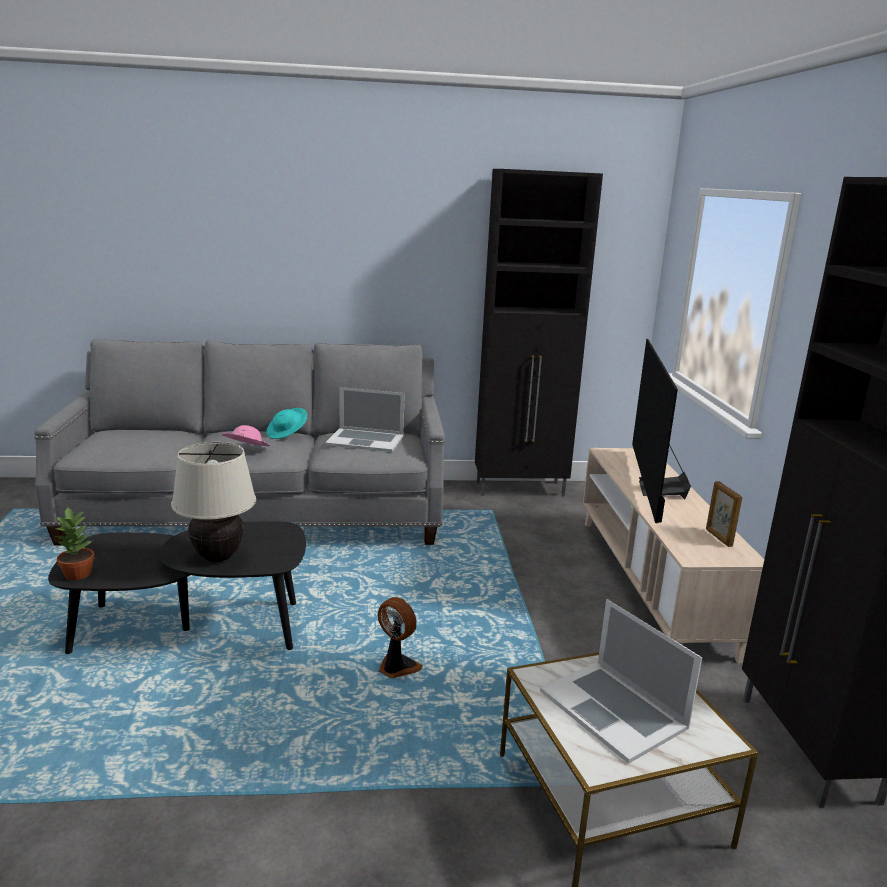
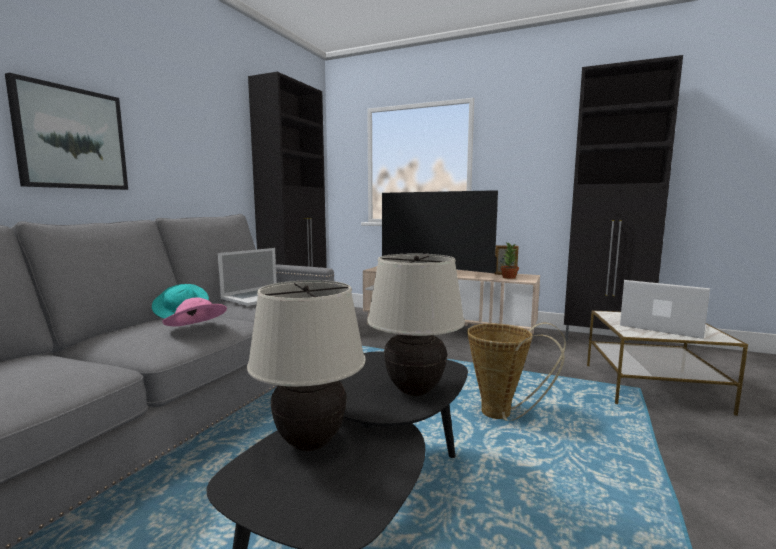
camera: 60 degrees left, 10 degrees down
(78, 573) = (343, 512): potted plant -> potted plant (508, 277)
(146, 547) = (310, 443): none -> beige table lamp
(276, 268) = (71, 138): none -> picture
(397, 667) = (503, 415): fan -> basket
(613, 709) = (662, 326): laptop -> laptop turned 135 degrees counterclockwise

